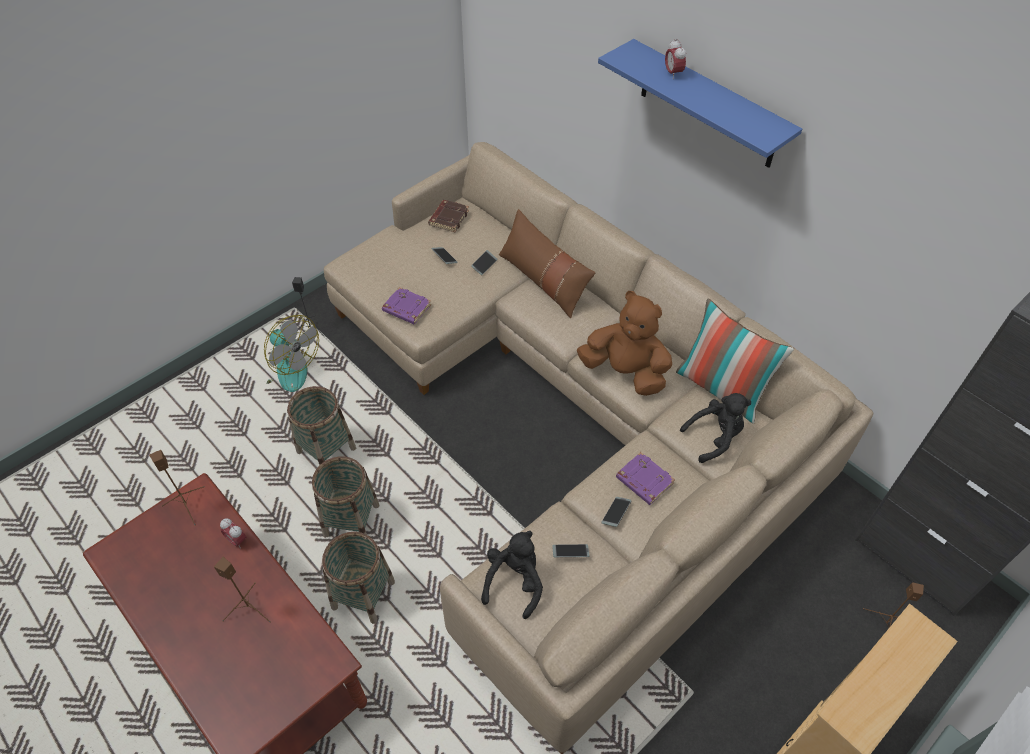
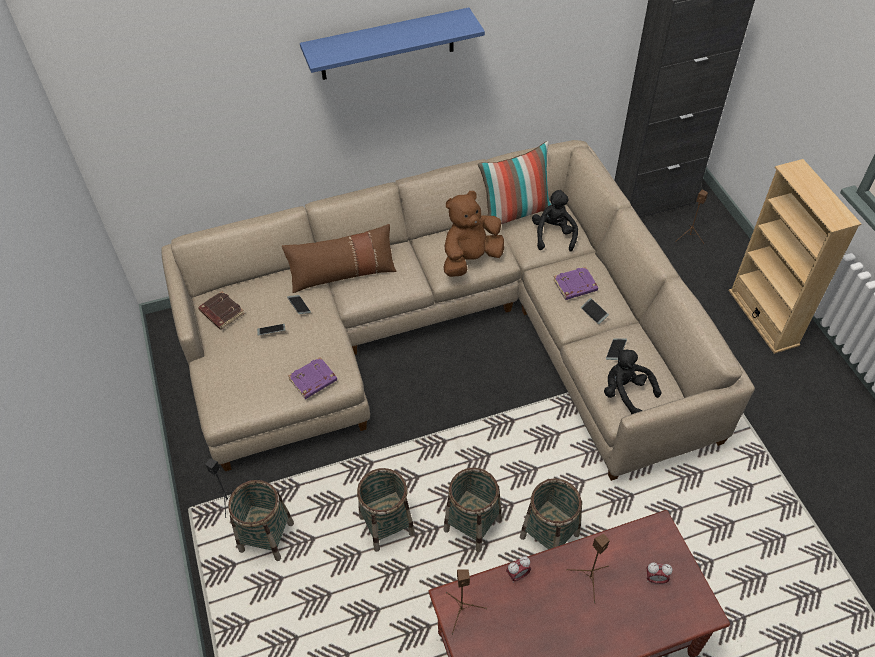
camera: 65 degrees left, 0 degrees up
(285, 369) = (266, 537): fan -> basket
(673, 73) = (362, 39): alarm clock -> alarm clock (655, 579)

